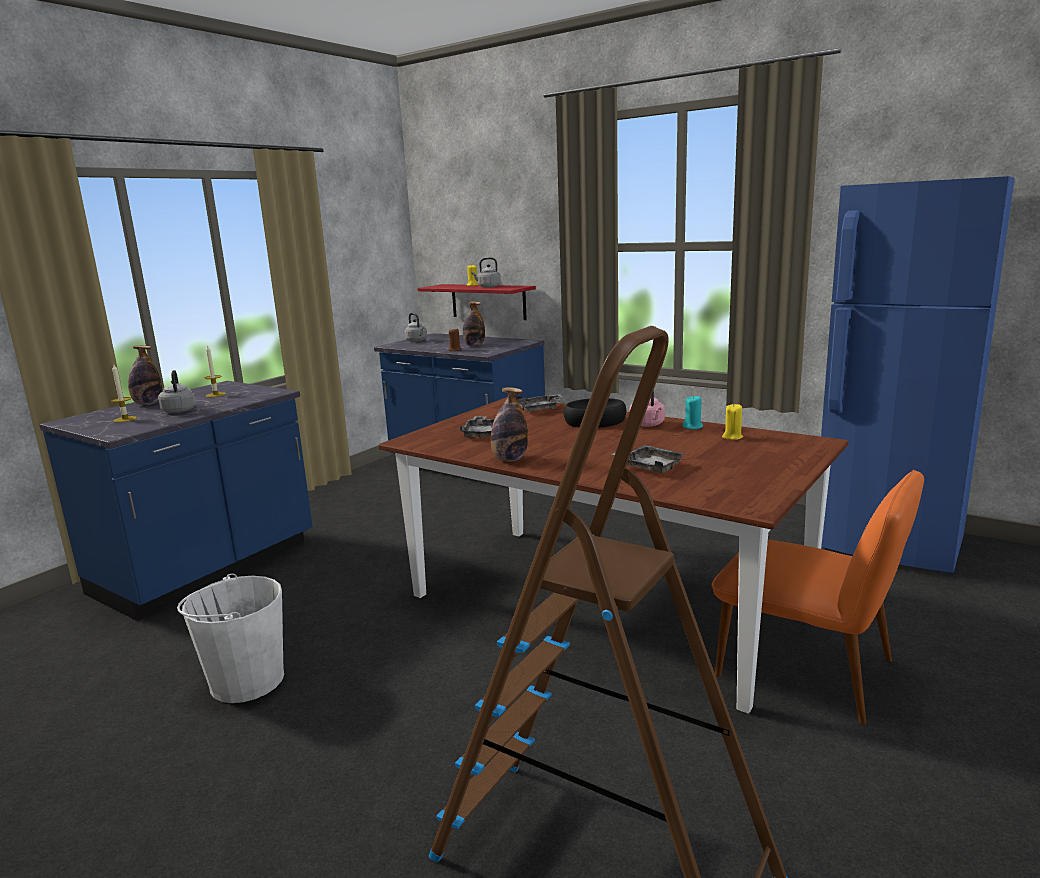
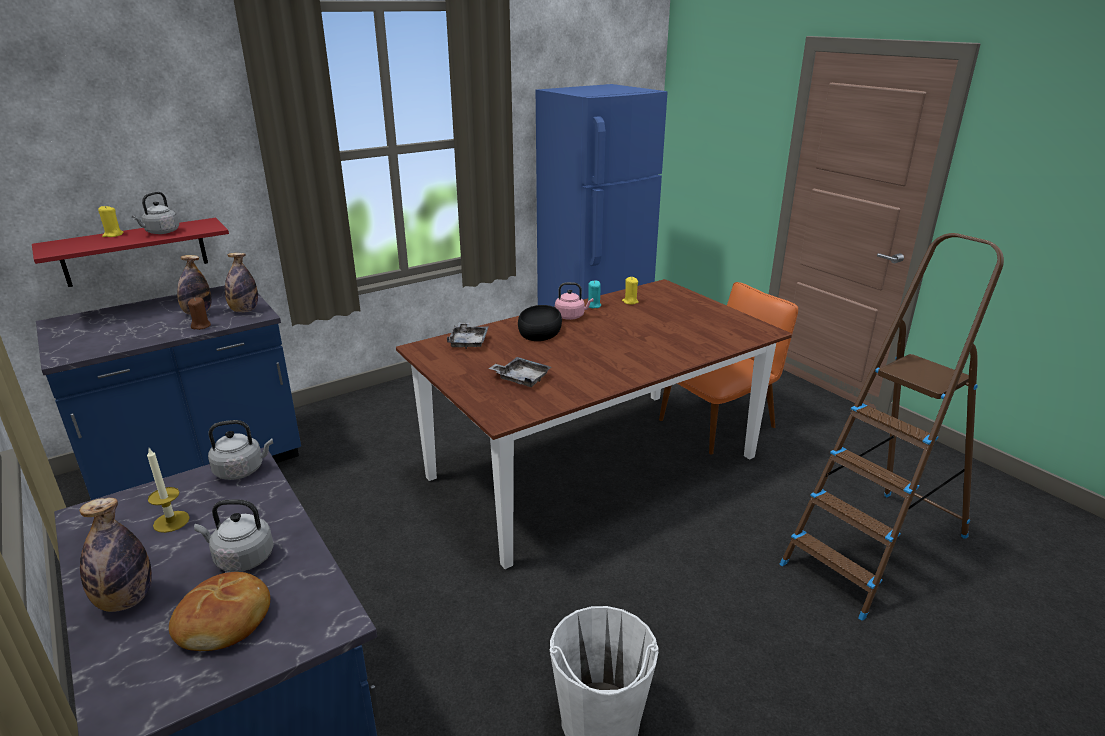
camera: 70 degrees left, 10 degrees up
(125, 419) = (226, 621): candle -> bread
(417, 340) = (73, 337): grey kettle -> grey kettle (242, 470)
(509, 459) = (612, 380): bottle -> bottle (244, 310)
(649, 466) = (672, 338): grey tray -> none

